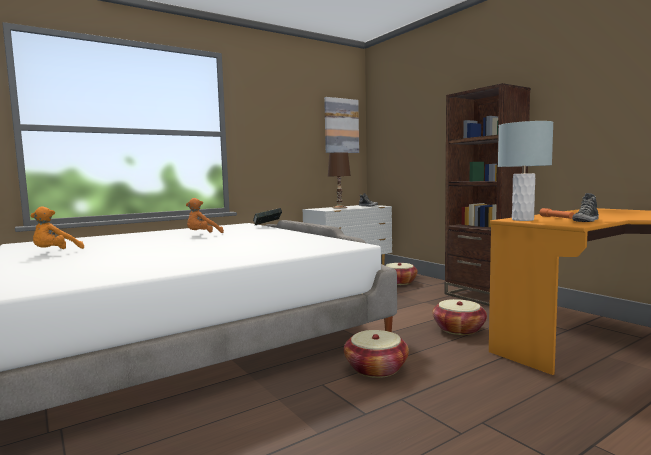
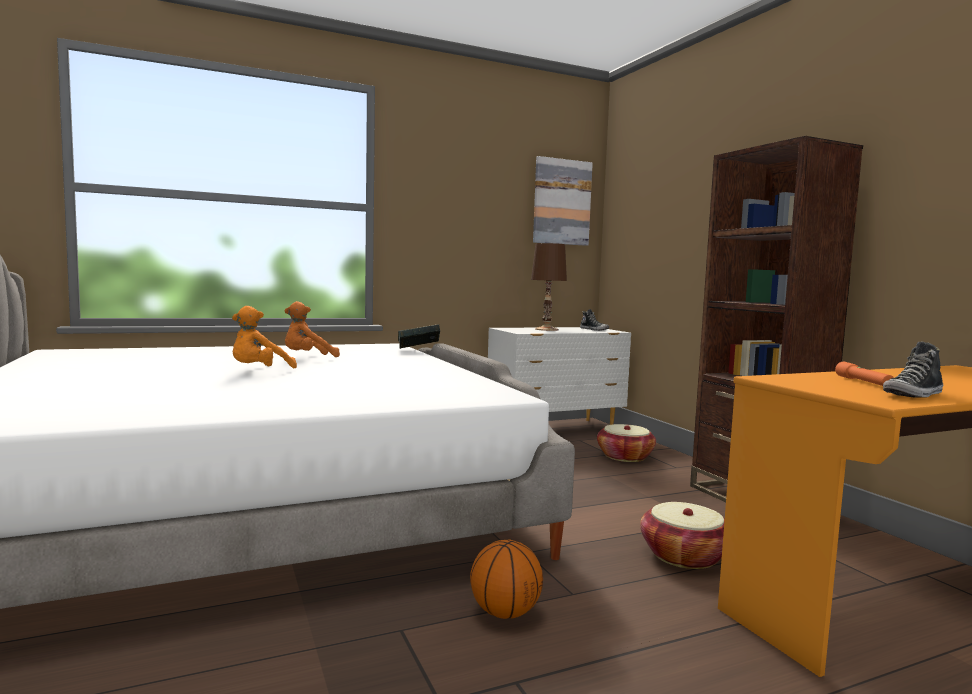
camera: 10 degrees right, 0 degrees up
(55, 252) = (74, 369): orange plush toy -> orange plush toy (259, 371)
(376, 368) = (505, 613): basket -> basketball
(523, 220) = (794, 381): grey table lamp -> none

